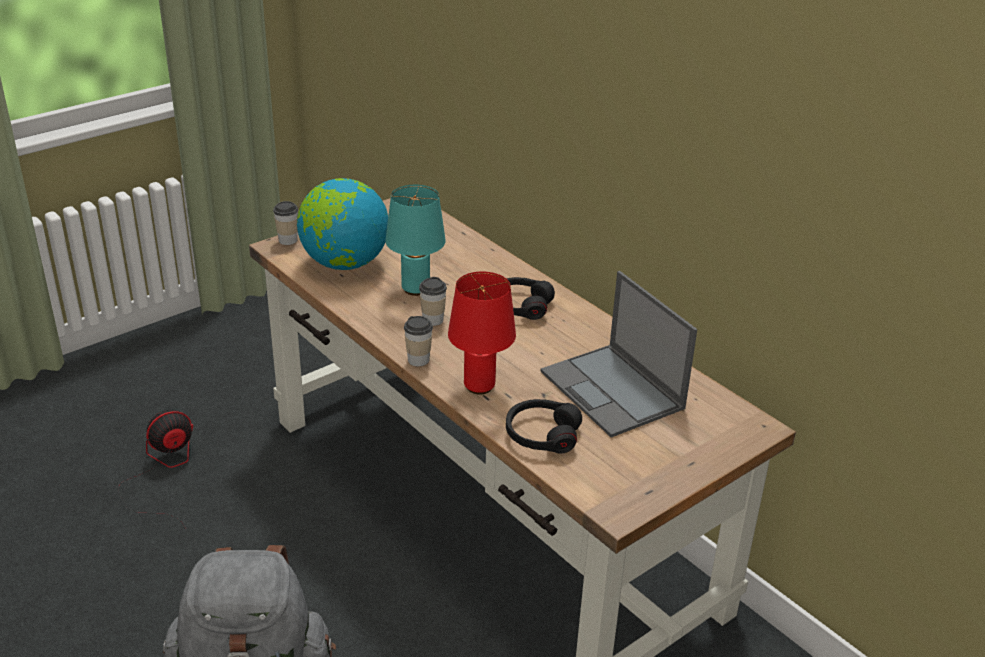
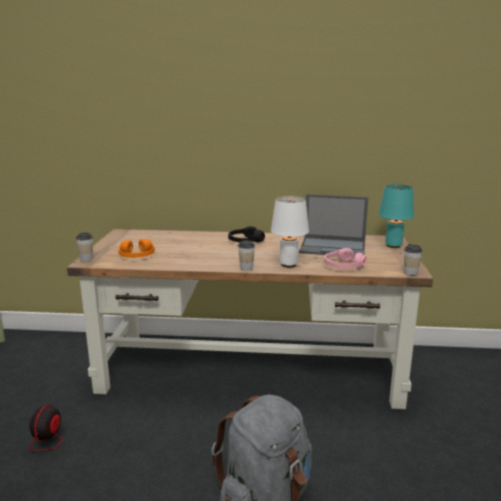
camera: 45 degrees left, 15 degrees down
(344, 263) = (137, 256): globe -> orange headphones
(415, 289) = (190, 251): turquoise table lamp -> turquoise table lamp (393, 246)
(433, 320) = (221, 256): cup -> cup (410, 273)
(479, 385) = (288, 264): red table lamp -> white table lamp
(542, 435) = (343, 266): black headphones -> pink headphones

